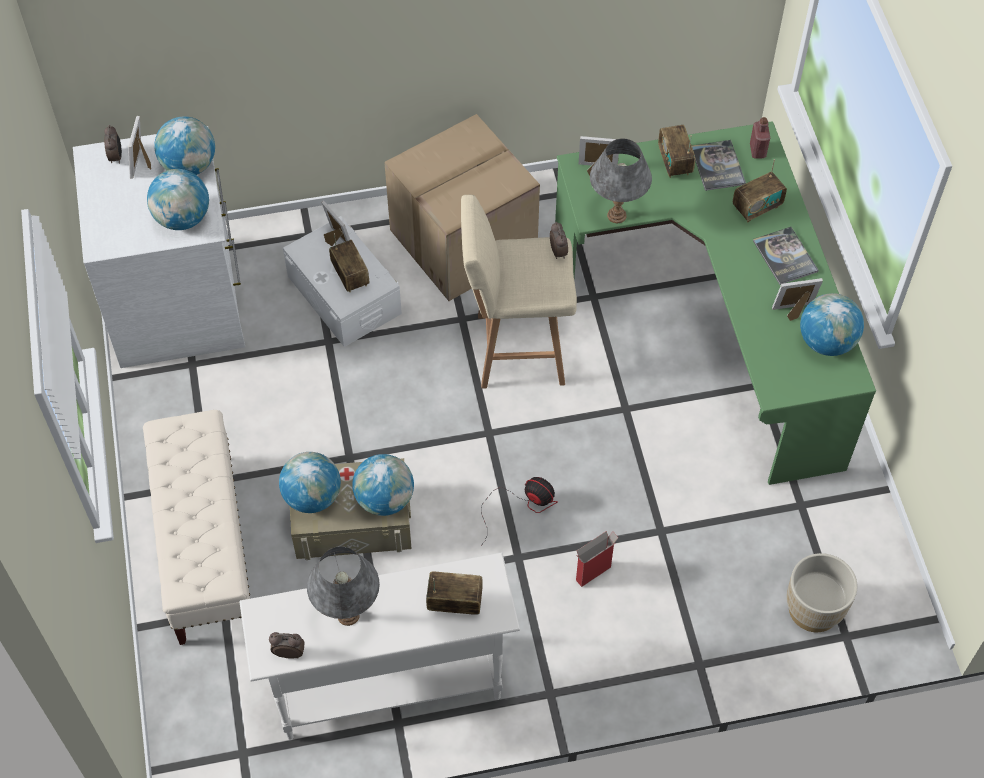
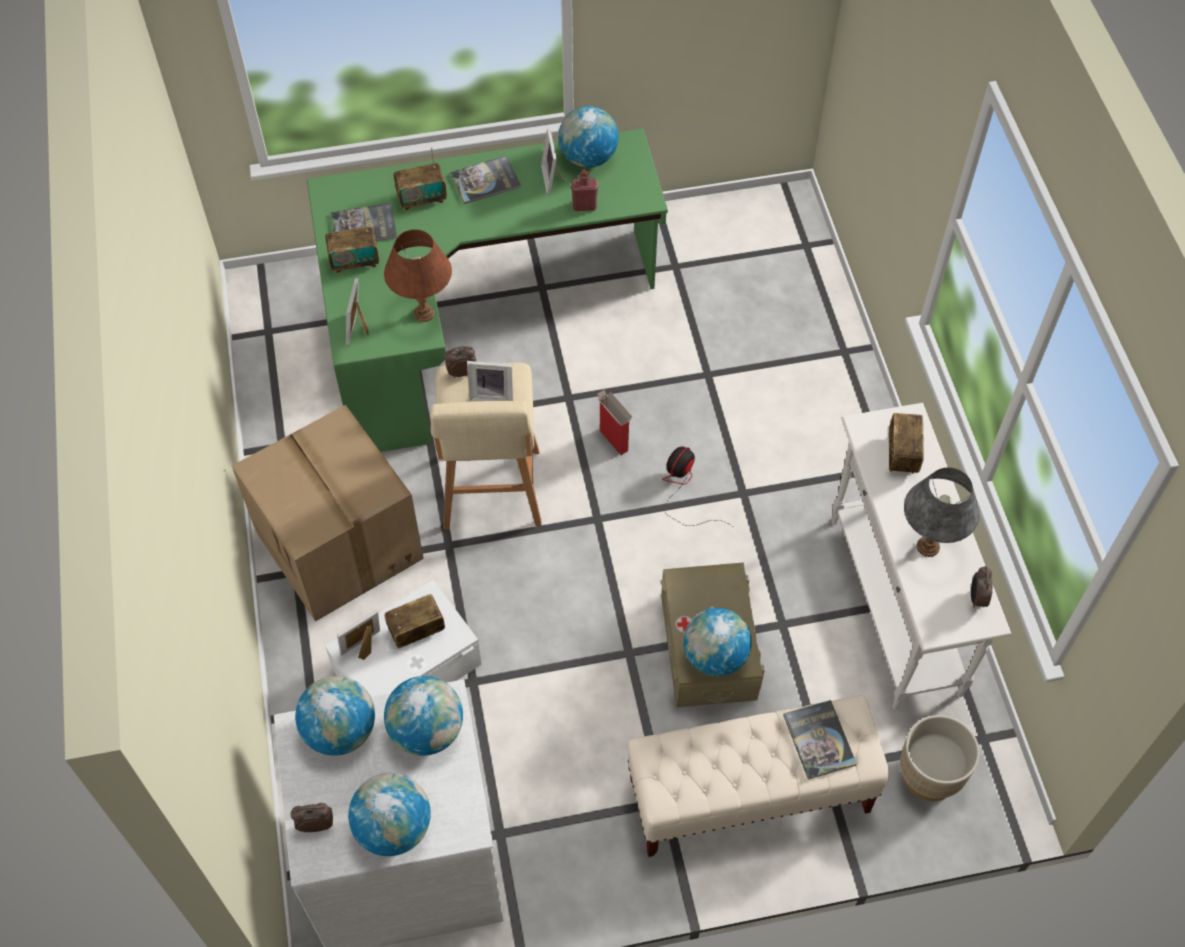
camera: 90 degrees left, 0 degrees up
(143, 163) = (331, 788): picture frame -> picture frame (492, 395)
(201, 552) = (819, 740): none -> book
(385, 499) = (715, 585): globe -> globe (394, 827)
(594, 573) = (756, 430): cardboard box -> cardboard box (613, 440)
(616, 215) = (423, 313): grey table lamp -> brown table lamp
(756, 207) = (422, 198): radio -> radio turned 105 degrees clockwise
(757, 150) = (346, 192): red bottle -> red bottle (584, 206)
(814, 609) = (781, 265): beige planter -> beige planter (930, 774)

